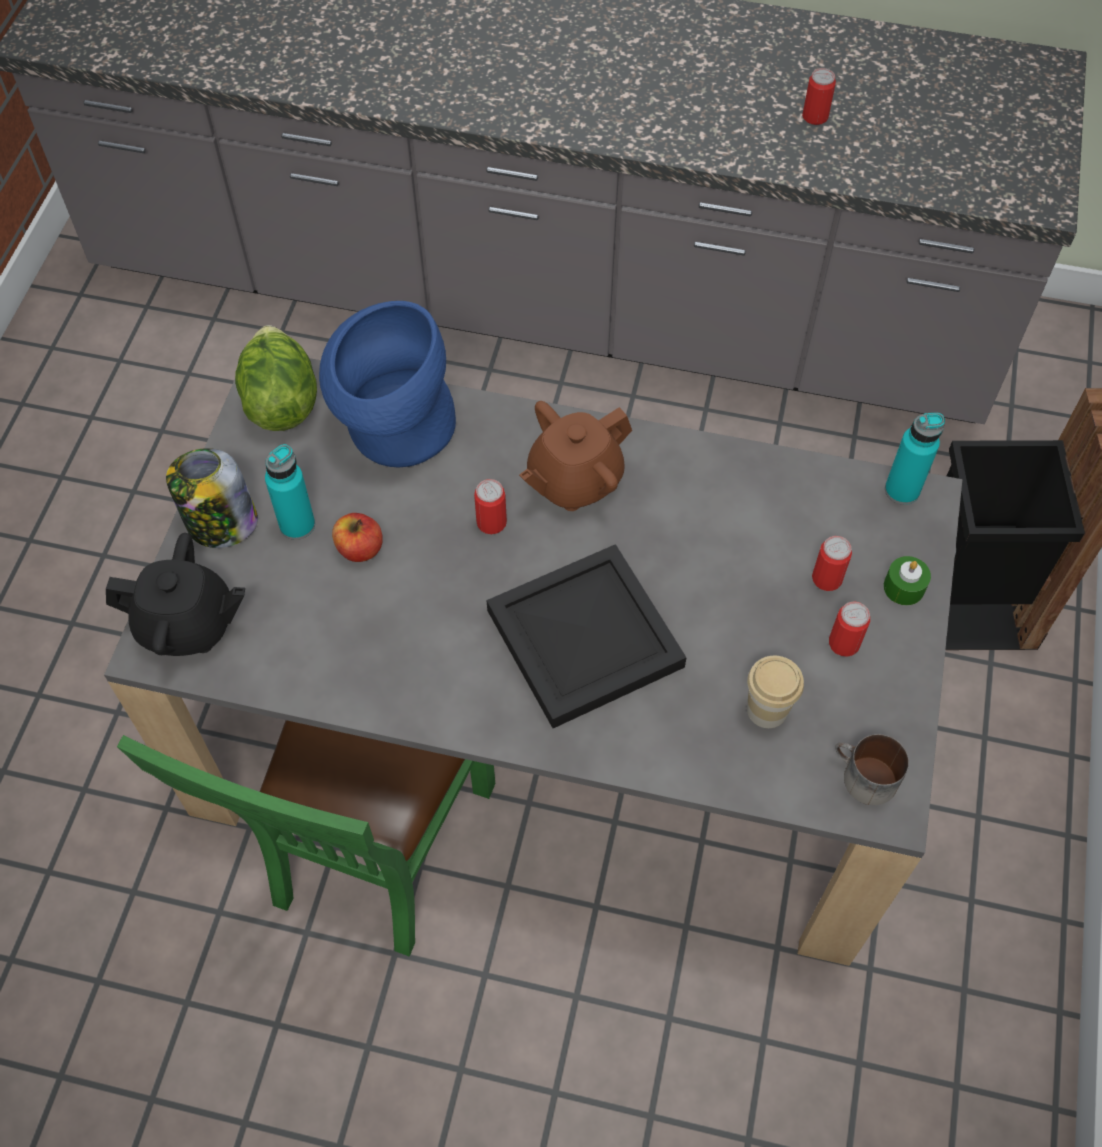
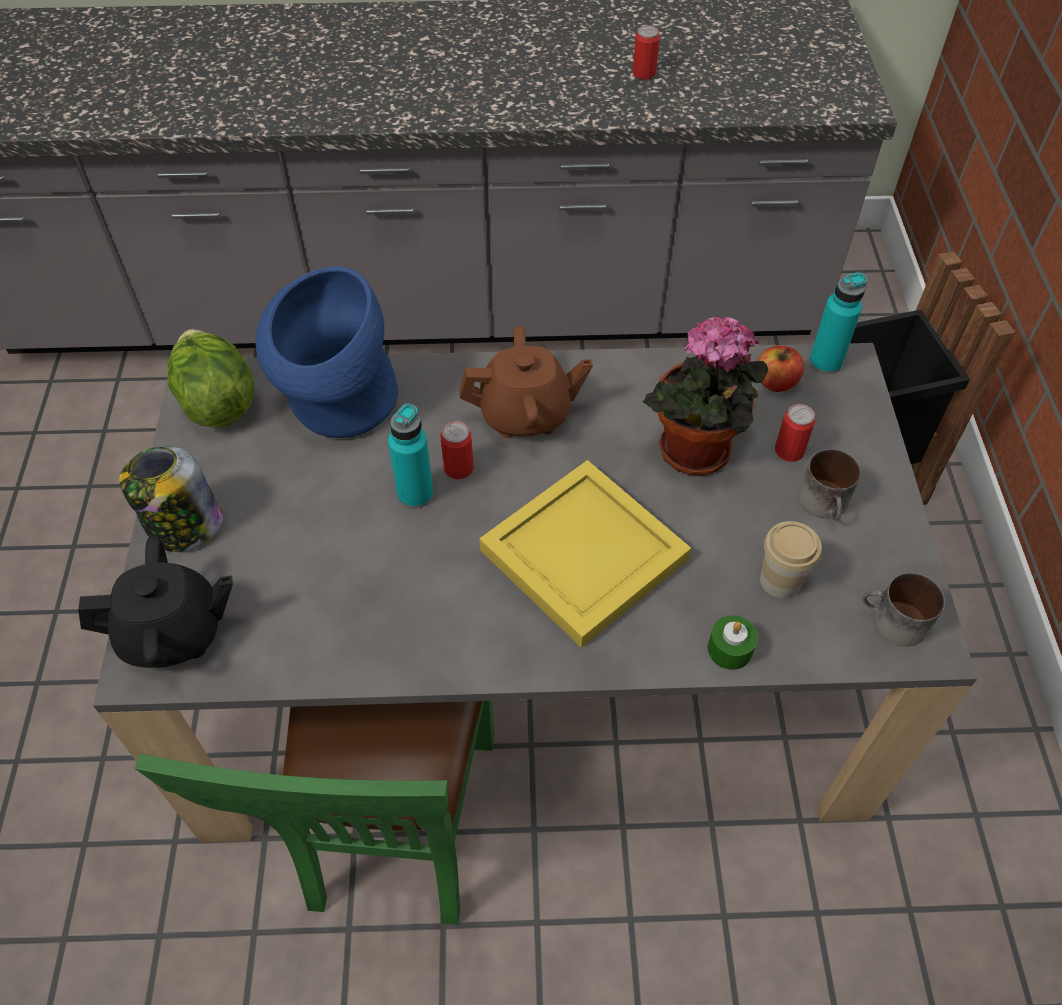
camera: 15 degrees left, 5 degrees down
(297, 525) = (264, 511): turquoise bottle -> turquoise bottle (415, 494)
(359, 549) = (335, 520): apple -> apple (775, 382)
(574, 480) = (525, 414): brown teapot -> brown teapot turned 135 degrees counterclockwise
(588, 639) = (587, 555): black tray -> yellow tray
(728, 561) = (694, 455): none -> potted plant
(844, 643) = (827, 504): can -> mug
(904, 587) = (860, 444): green candle -> green candle (730, 649)

